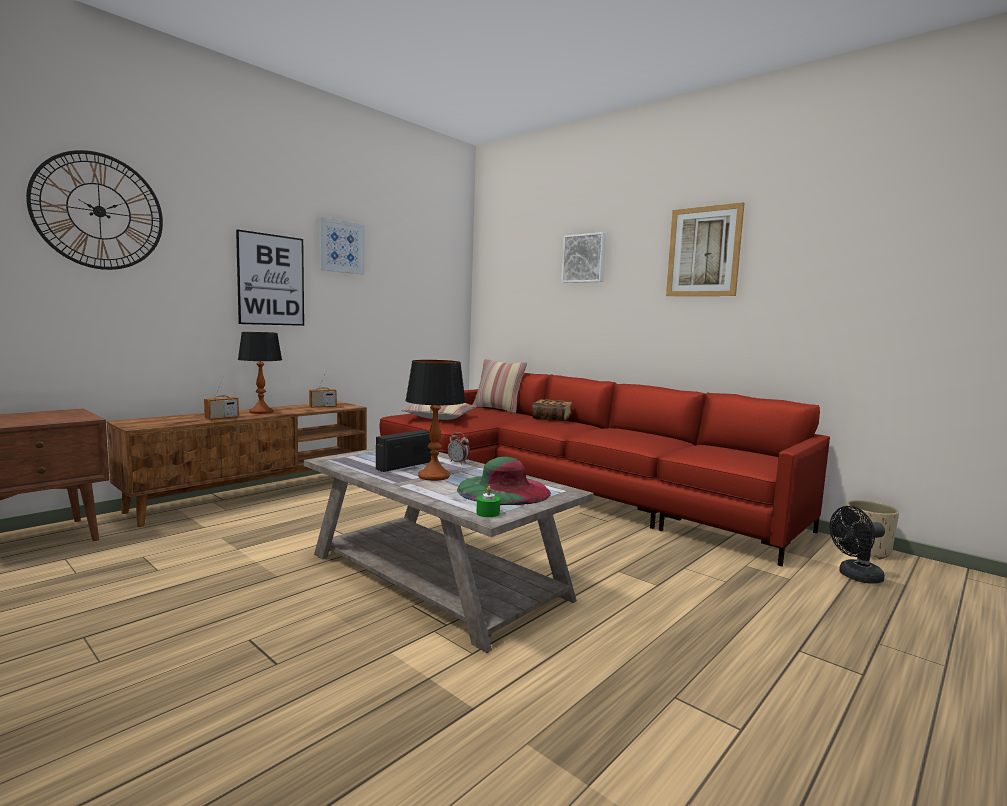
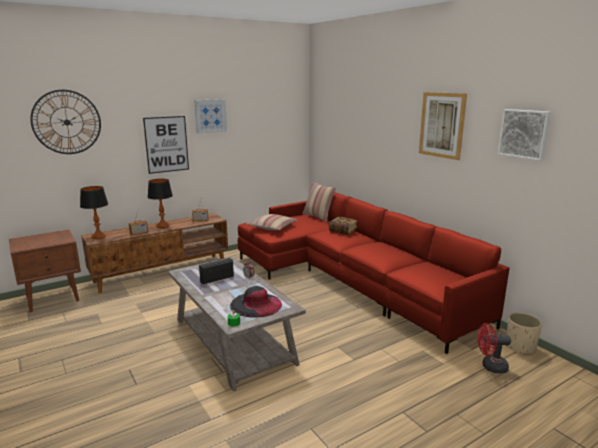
camera: 15 degrees right, 10 degrees up
(433, 476) = (226, 290): table lamp -> table lamp (98, 237)
(503, 490) = (256, 304): green hat -> black hat
(584, 258) = (372, 117): picture -> picture (524, 133)
(855, 576) = (490, 366): black fan -> red fan

